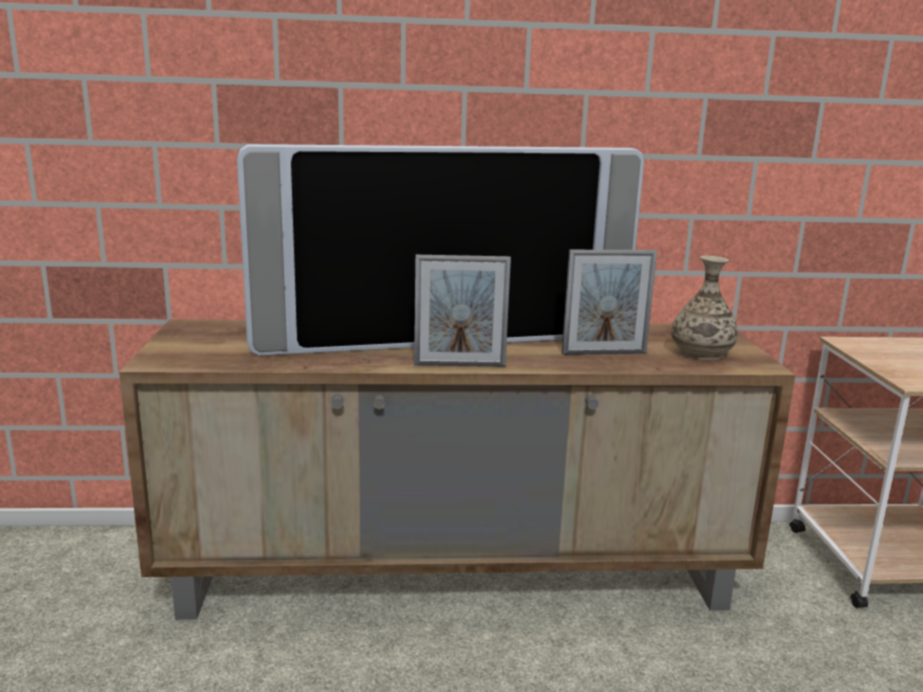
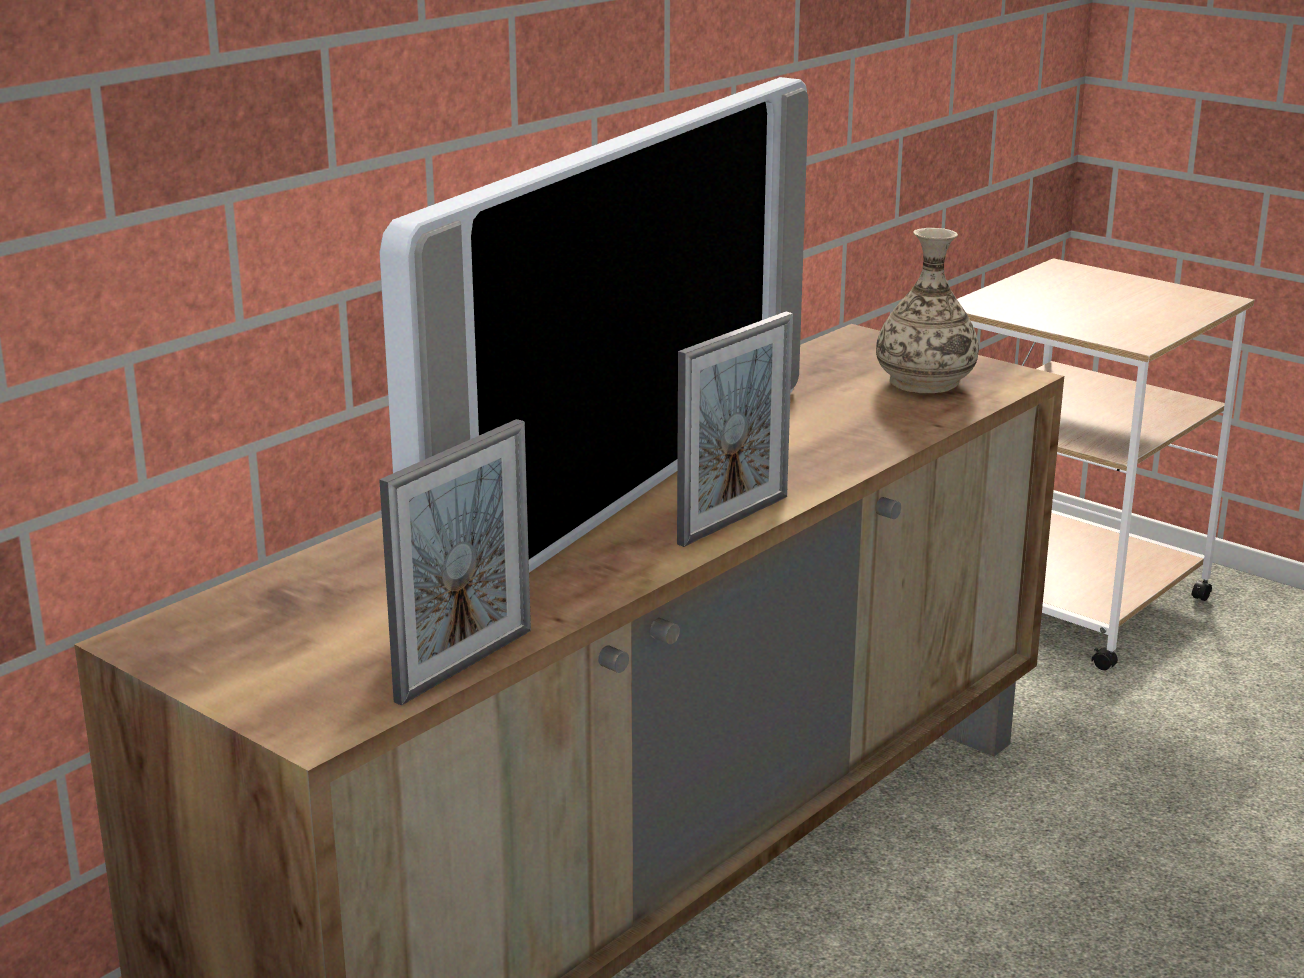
camera: 45 degrees left, 5 degrees up
(604, 353) = (837, 426): picture frame -> picture frame (465, 665)

